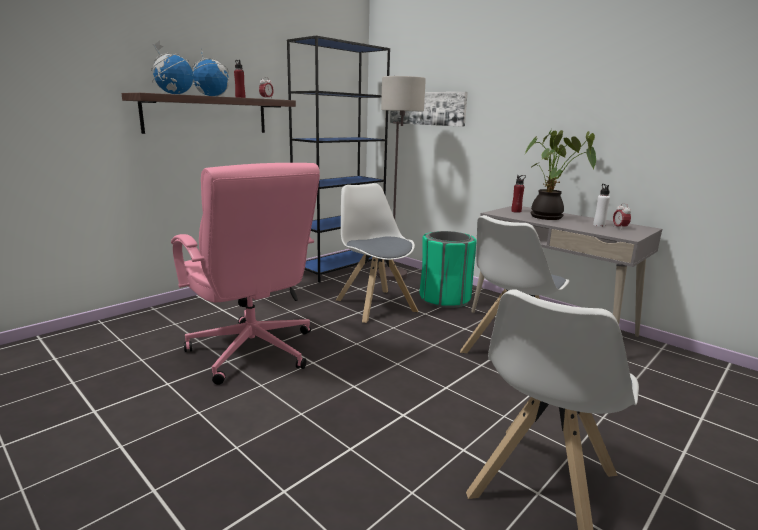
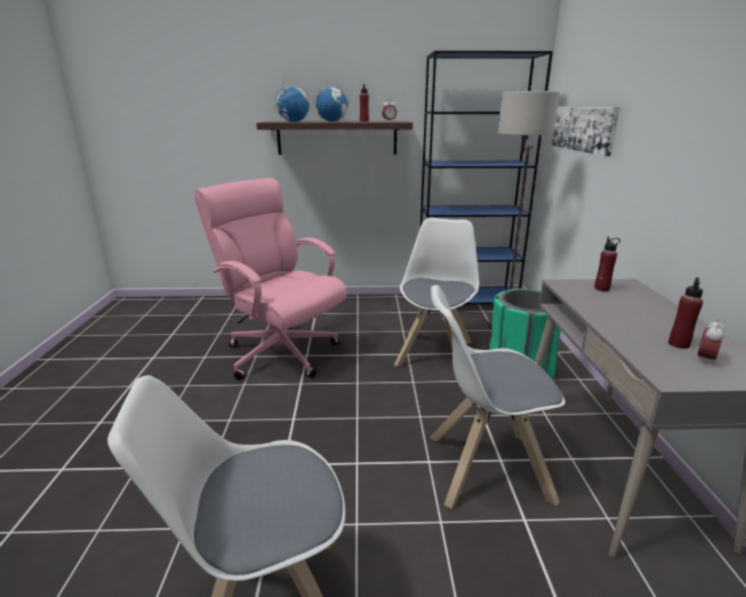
camera: 45 degrees right, 5 degrees up
(252, 349) = (282, 354): pink office chair -> pink office chair turned 120 degrees clockwise
(549, 217) = (626, 310): potted plant -> none
(599, 225) = (678, 344): white bottle -> red bottle

